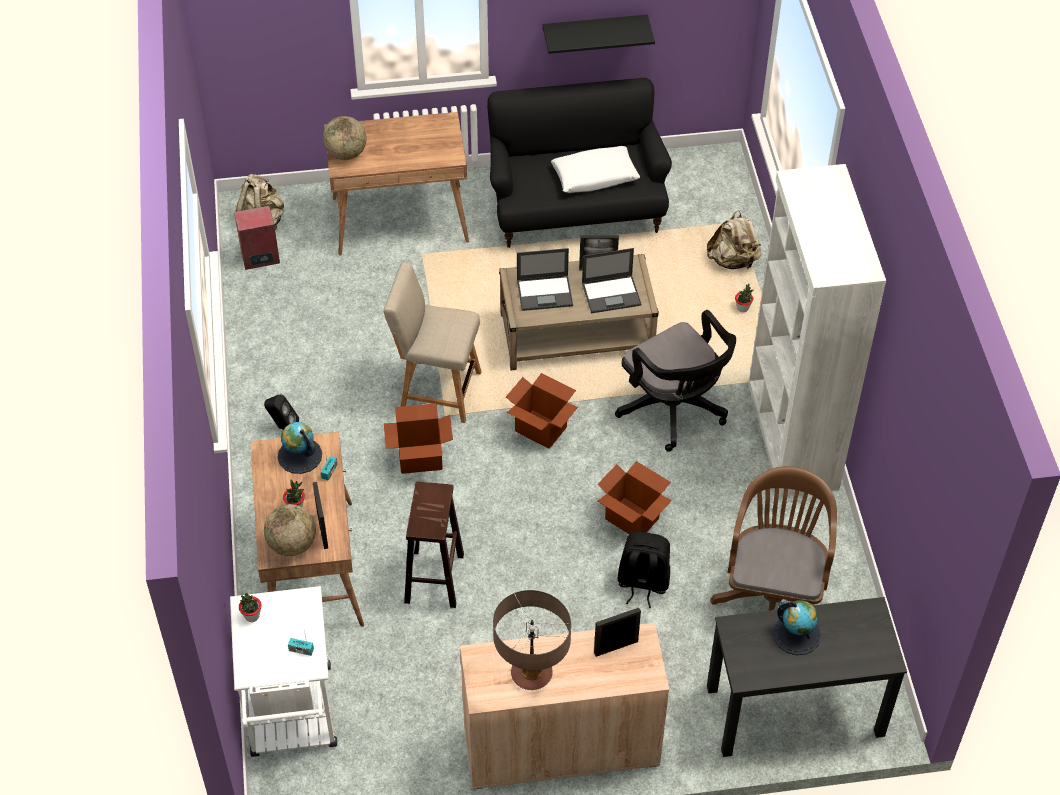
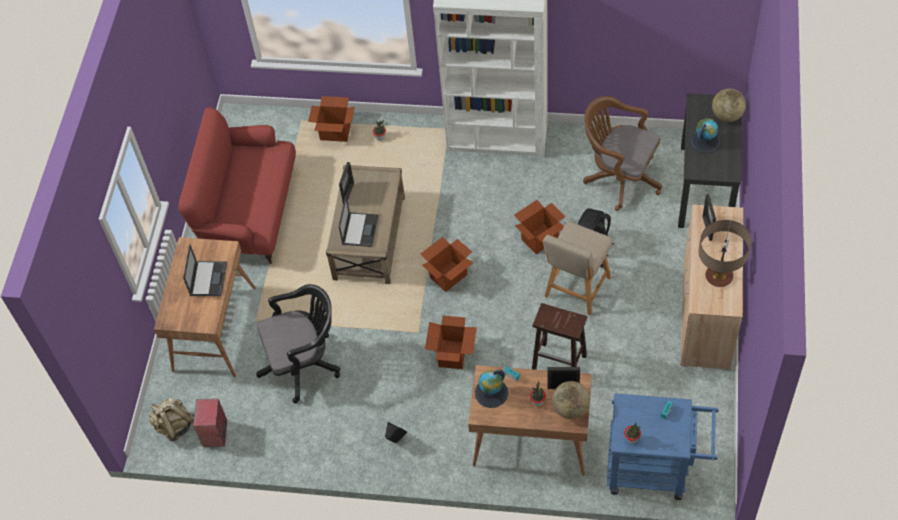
camera: 70 degrees left, 5 degrees up
(292, 719) = (655, 470): white cart -> blue cart
(346, 153) = (194, 318): globe -> globe (727, 115)
(436, 390) = (392, 334): beige chair -> beige chair (576, 289)
(576, 210) = (250, 214): black sofa -> red sofa
(594, 32) = (171, 115): black shelf -> none
(595, 176) = (256, 178): white pillow -> none
(612, 294) = (375, 190): laptop -> laptop (208, 278)
(675, 411) = (457, 195): black office chair -> black office chair (304, 363)
(733, 260) = (335, 133): beige backpack -> cardboard box

